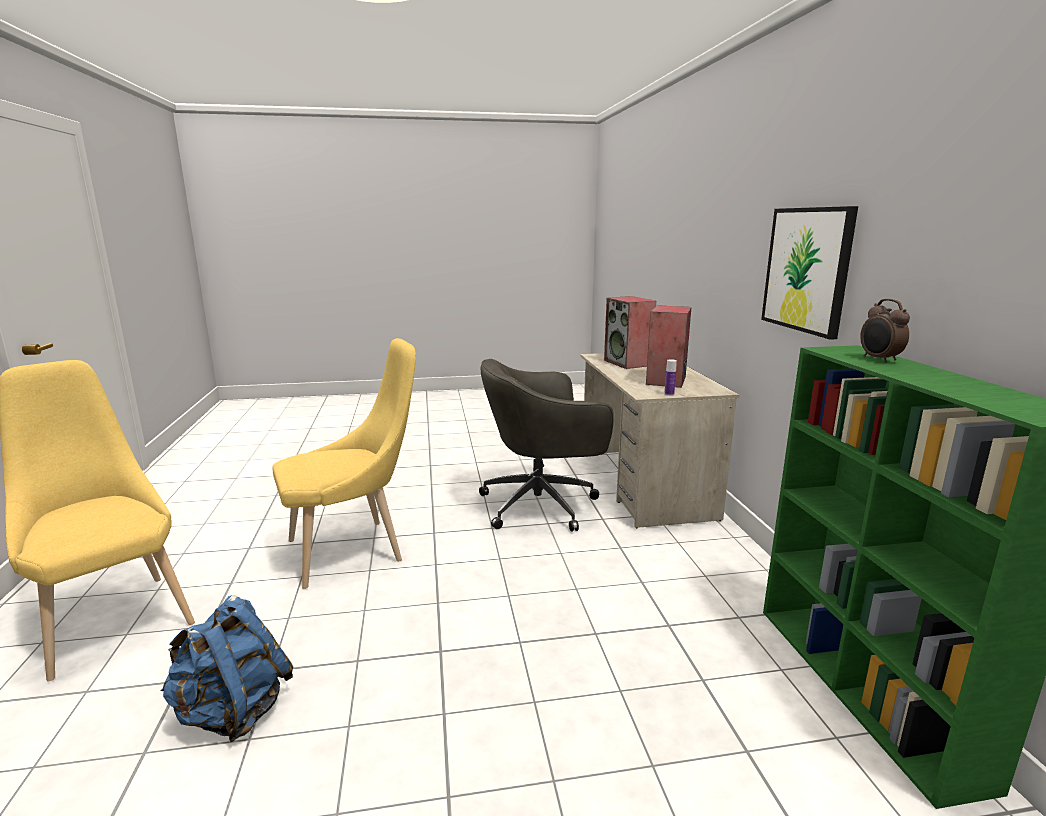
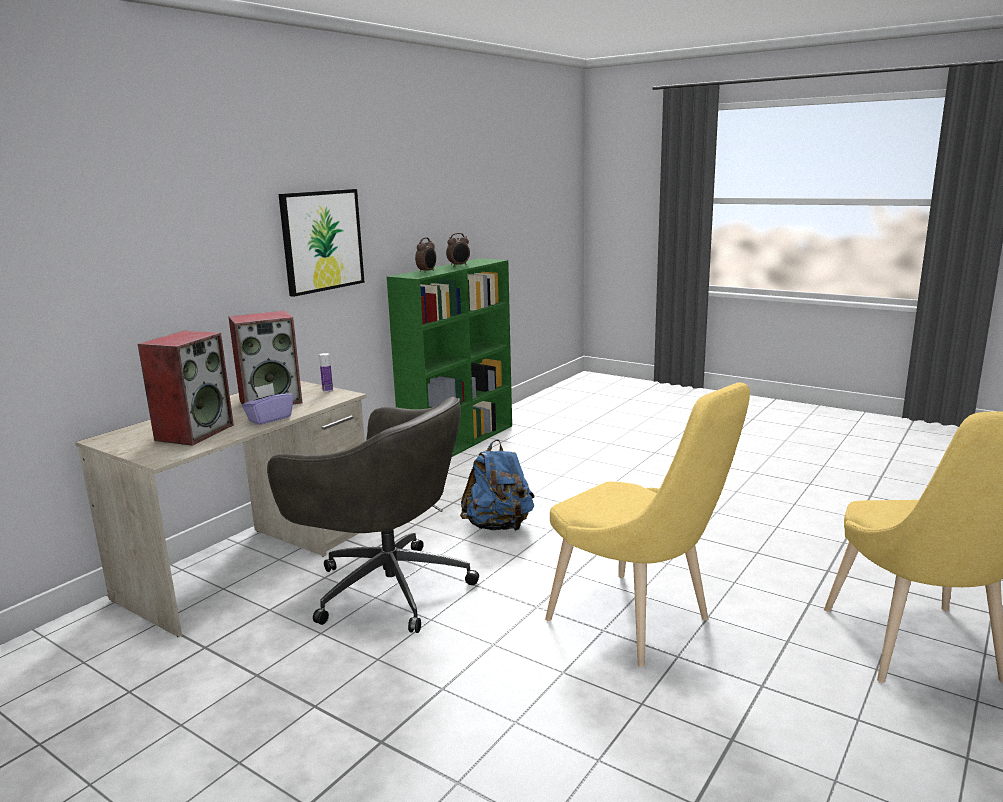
camera: 135 degrees left, 0 degrees up
(233, 712) = (787, 541): blue backpack -> blue backpack (499, 526)
(353, 550) = (637, 623): yellow chair -> yellow chair turned 150 degrees counterclockwise
(622, 374) = (269, 419): none -> purple tissue box
(948, 382) = (459, 265): none -> alarm clock

